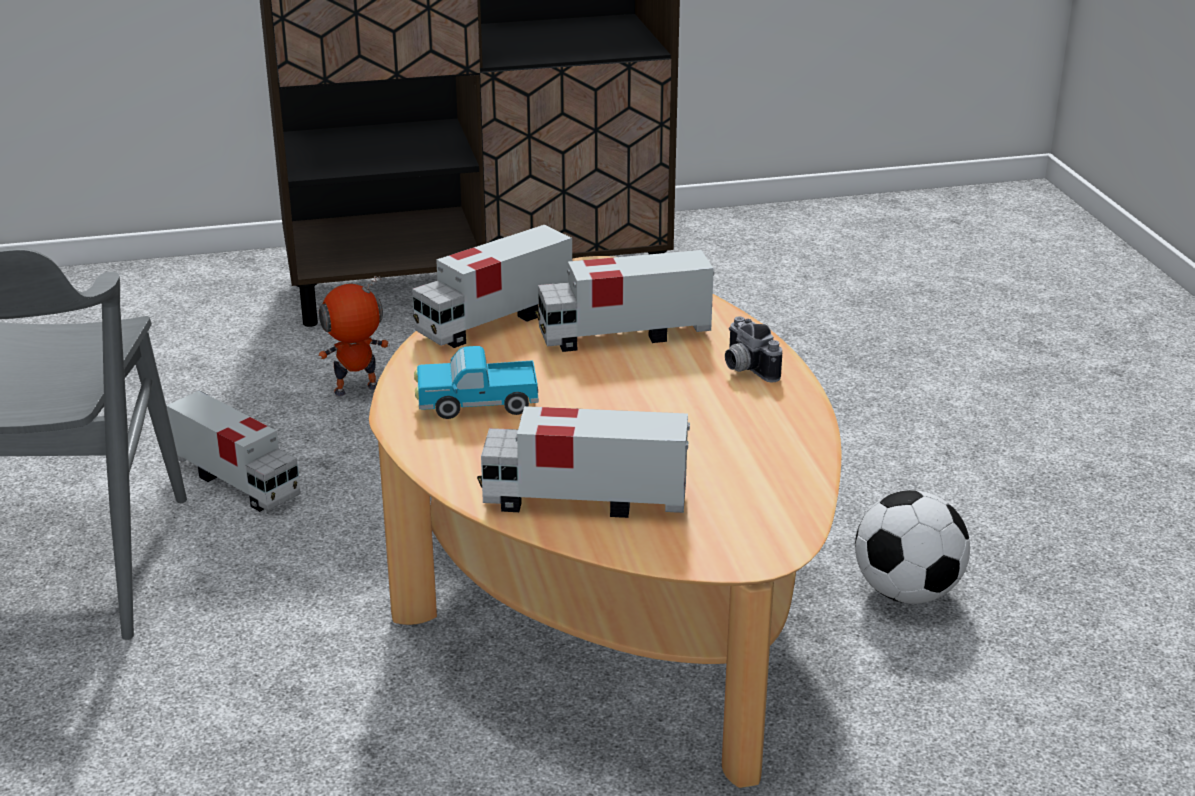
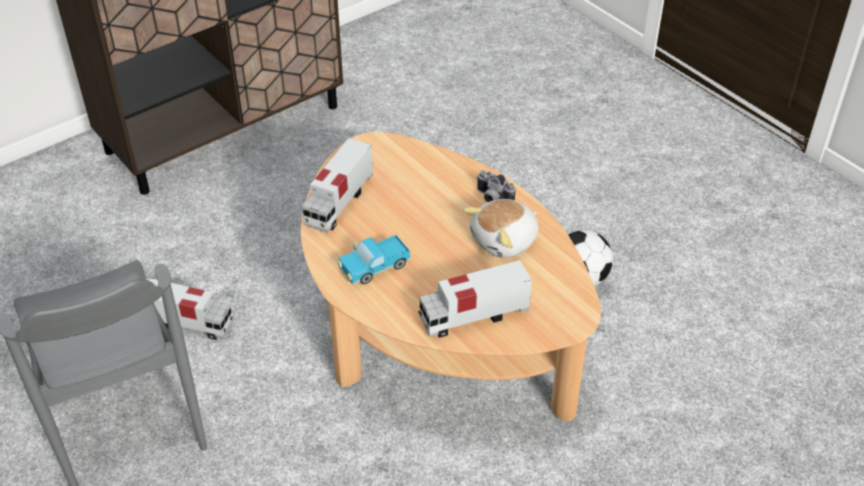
camera: 25 degrees left, 15 degrees up
(357, 390) = (210, 234): toy robot -> none
(623, 335) = (415, 193): toy truck -> none
(722, 423) = (505, 241): none -> plush toy

